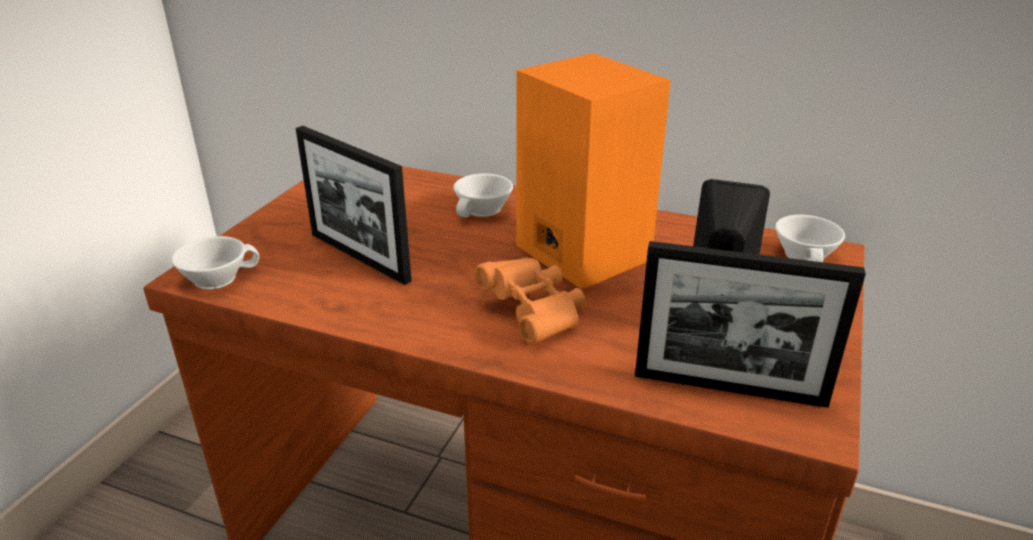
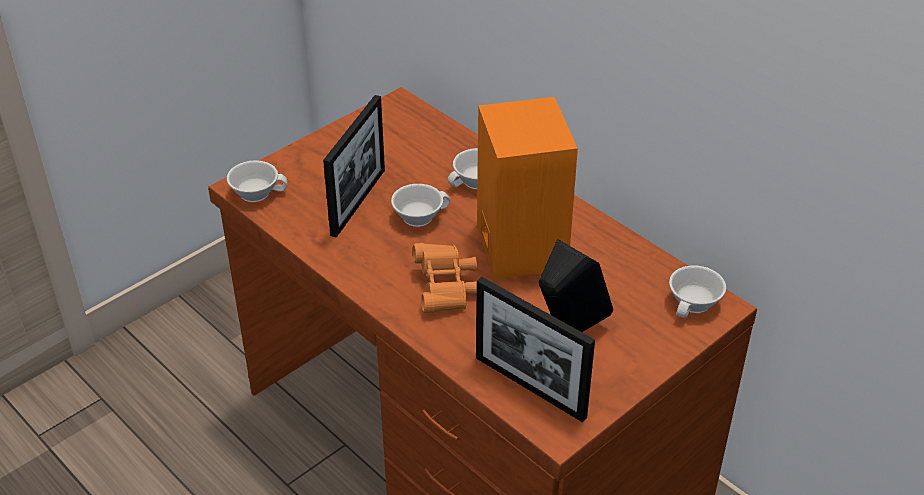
camera: 25 degrees right, 10 degrees up
(359, 257) = (358, 202): picture frame -> picture frame turned 135 degrees counterclockwise
(442, 252) = (418, 215): none -> white cup

